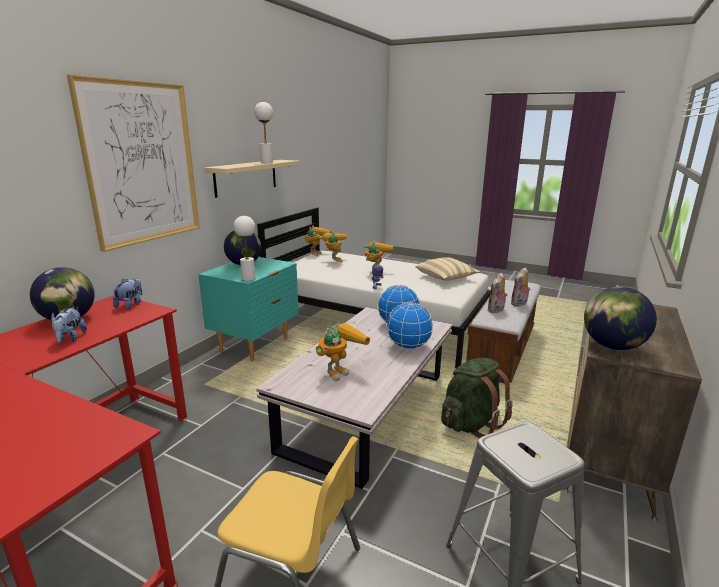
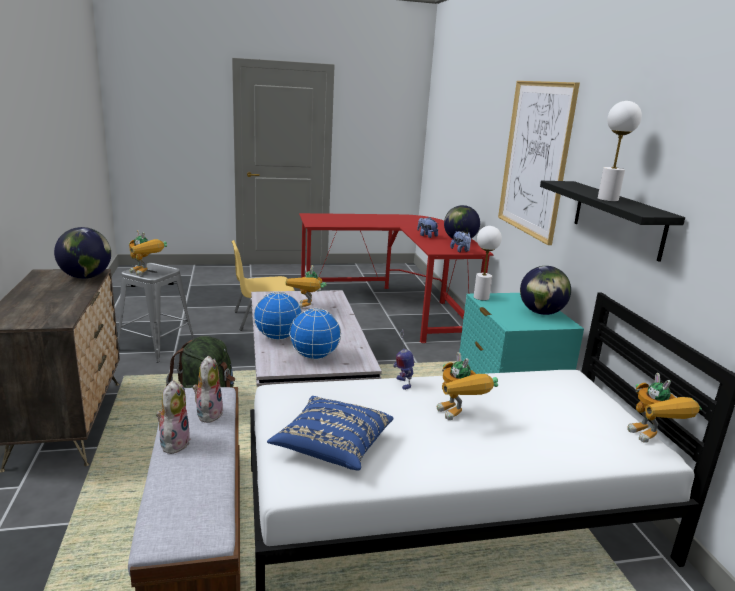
camera: 140 degrees right, 0 degrees up
(246, 177) = (617, 218): beige shelf -> black shelf
(333, 260) = (573, 423): toy robot -> toy robot (146, 273)
(446, 278) = (332, 446): beige pillow -> blue pillow

